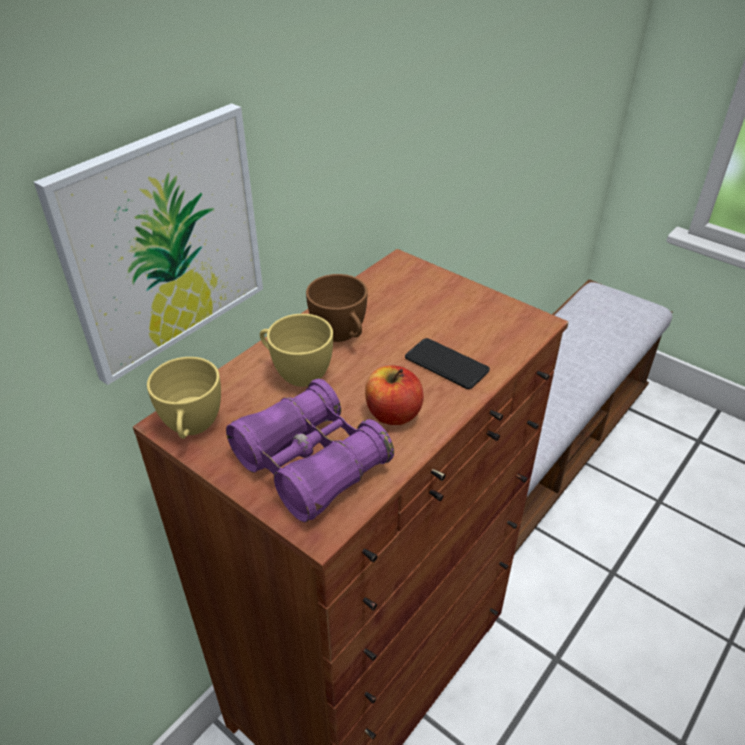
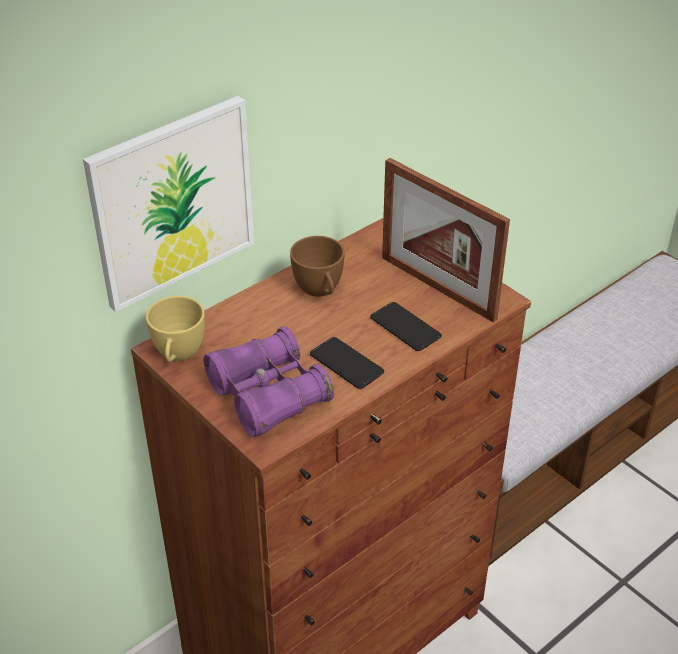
camera: 10 degrees right, 0 degrees up
(296, 372) = (273, 319): yellow cup -> none
(393, 413) = (346, 364): apple -> phone
(467, 318) = (437, 287): none -> picture frame

